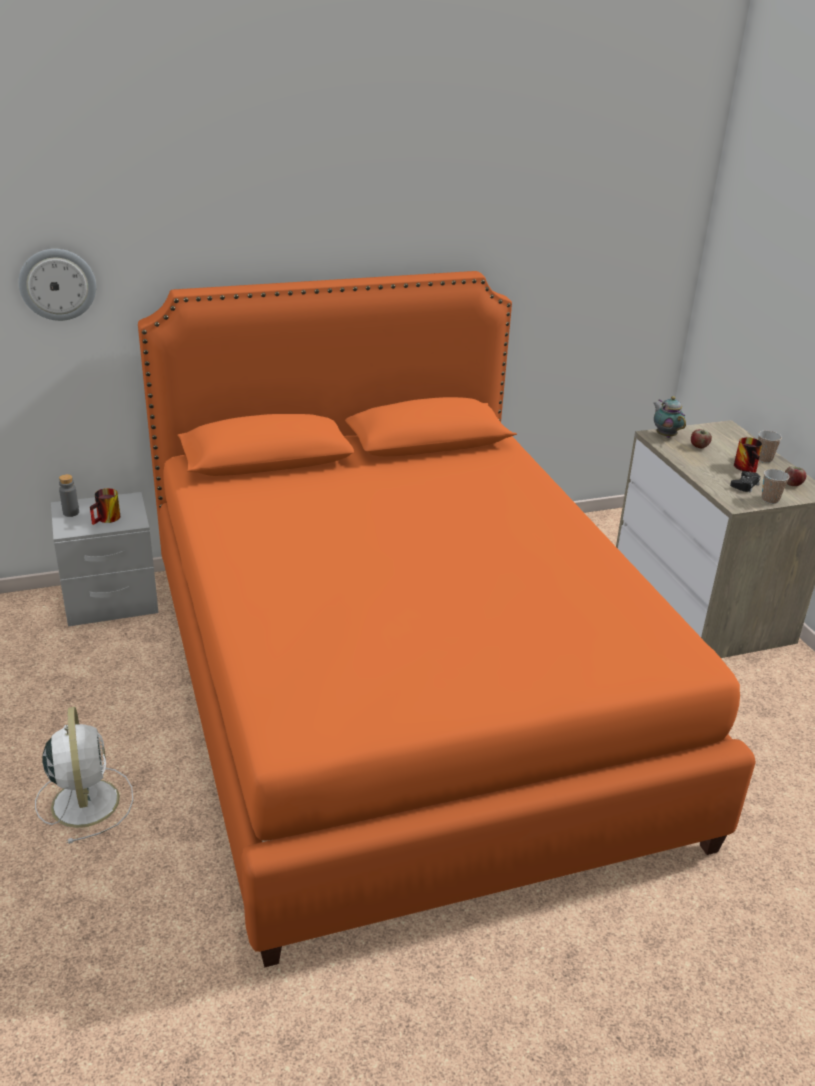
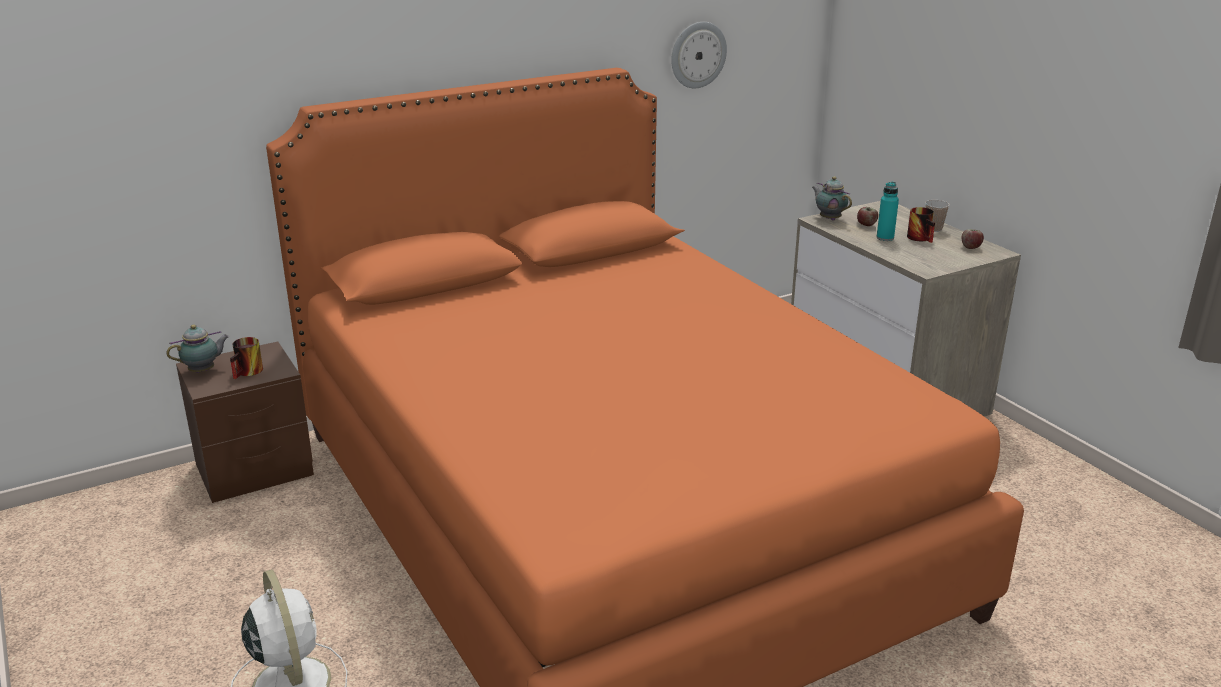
camera: 10 degrees left, 5 degrees down
(57, 284) = (173, 109): wall clock -> wall clock (697, 54)
(71, 513) = (204, 371): grey bottle -> teapot
(111, 601) = (254, 470): grey nightstand -> brown nightstand
(711, 463) = (885, 238): none -> turquoise bottle
(745, 485) = (926, 253): black game controller -> none
(770, 500) = (956, 263): cup -> none

